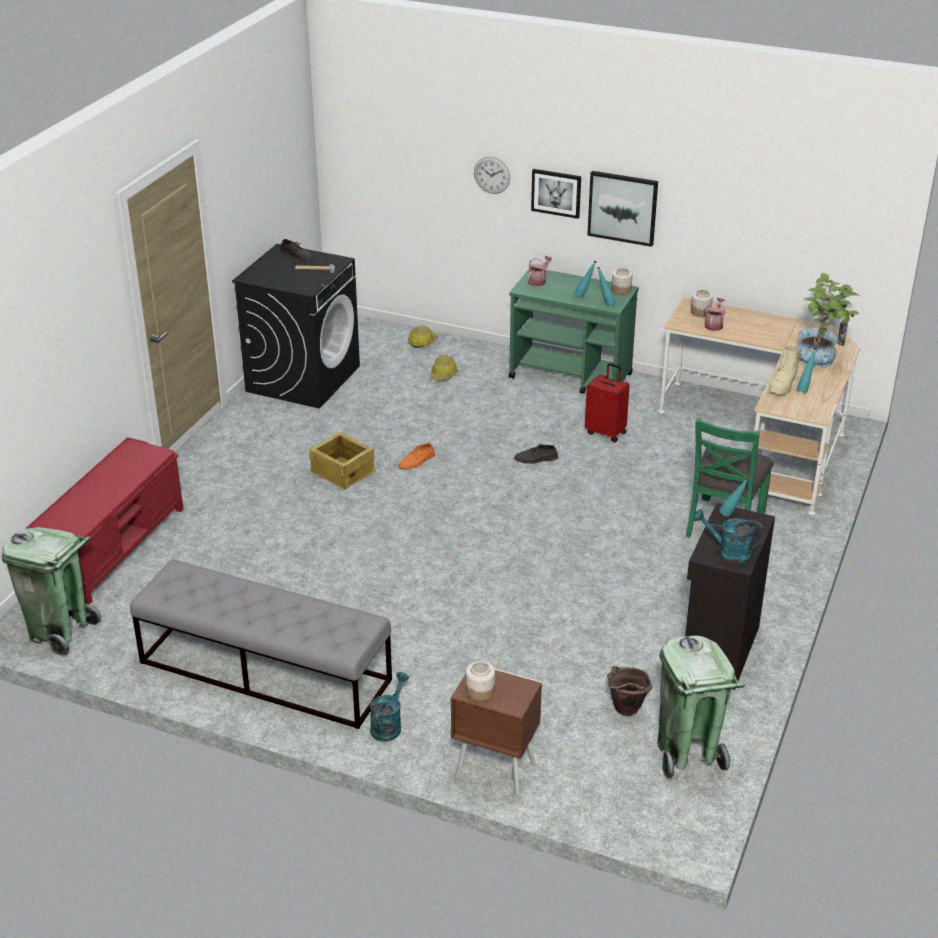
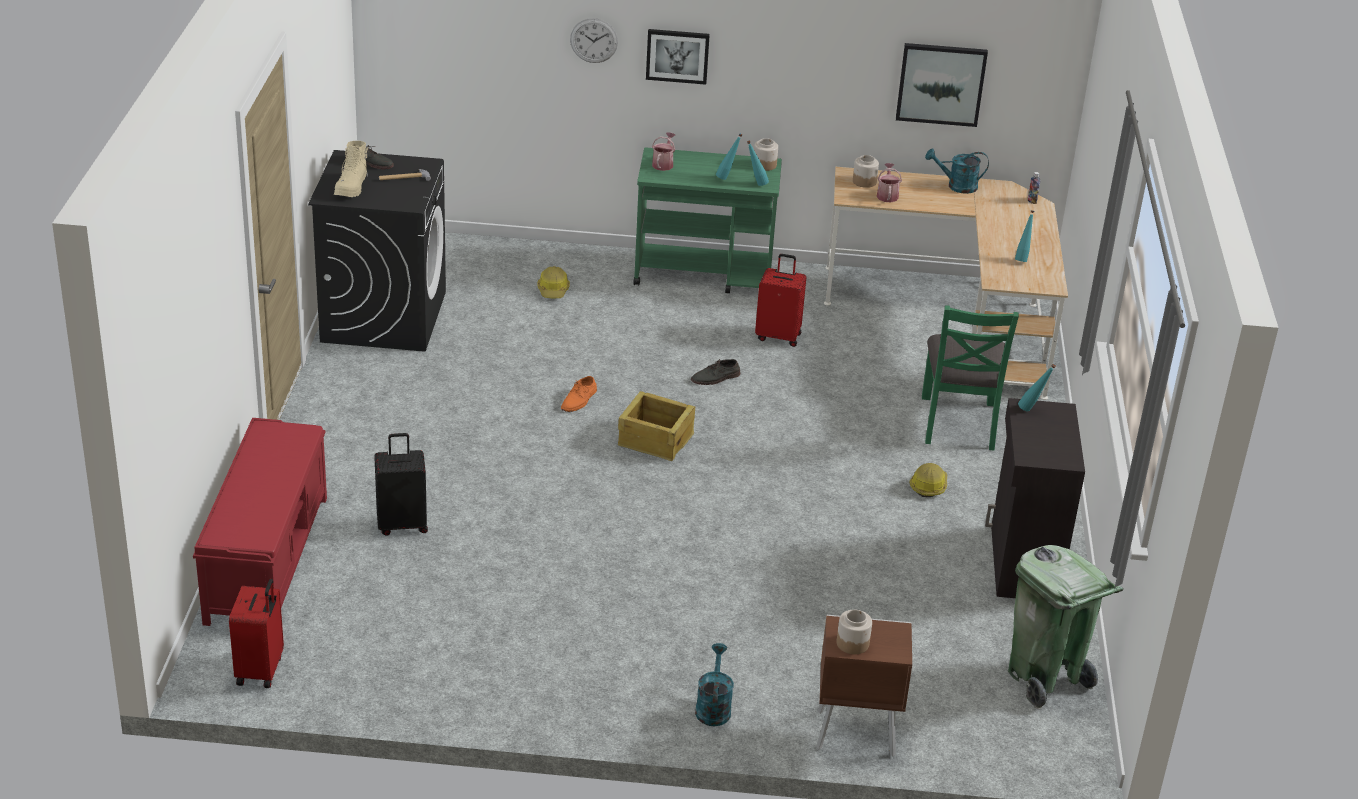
camera: 20 degrees left, 0 degrees up
(60, 632) = (261, 670): green trash can -> red suitcase
(227, 537) = (402, 524): none -> black suitcase
(264, 671) = (537, 672): grey bench -> none
(343, 471) = (497, 424): crate -> crate (655, 439)
(422, 342) = (505, 253): hard hat -> hard hat (928, 486)
(622, 207) = (761, 67): picture -> picture (941, 84)
(625, 712) = (959, 646): brown bucket -> none
(728, 552) = (1050, 450): turquoise watering can -> turquoise watering can (956, 186)
(783, 385) = (998, 257): beige boot -> beige boot (352, 187)
(820, 360) = (1021, 223): potted plant -> none

